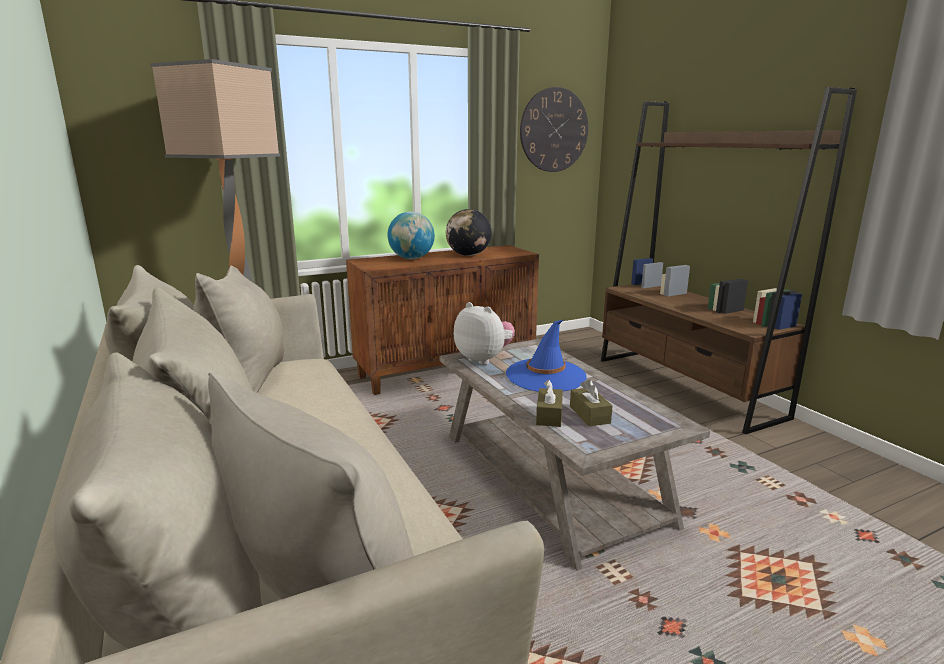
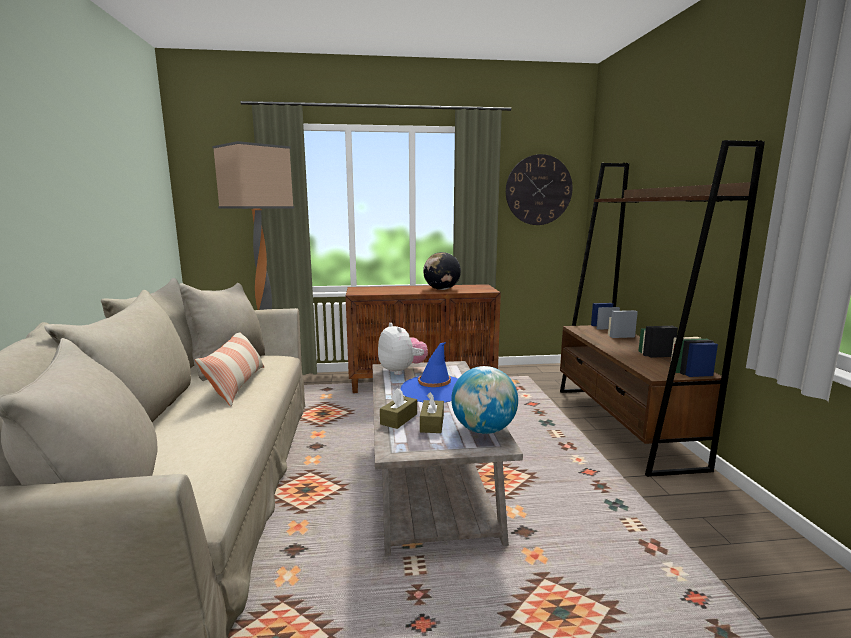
camera: 20 degrees right, 5 degrees down
(299, 405) = (237, 385): none -> pillow
(412, 258) = (394, 289): globe -> globe (483, 430)

